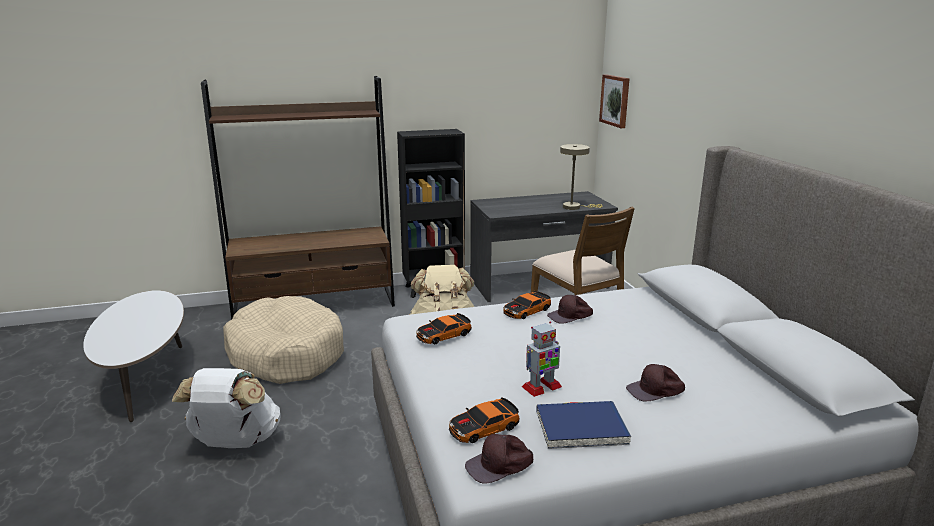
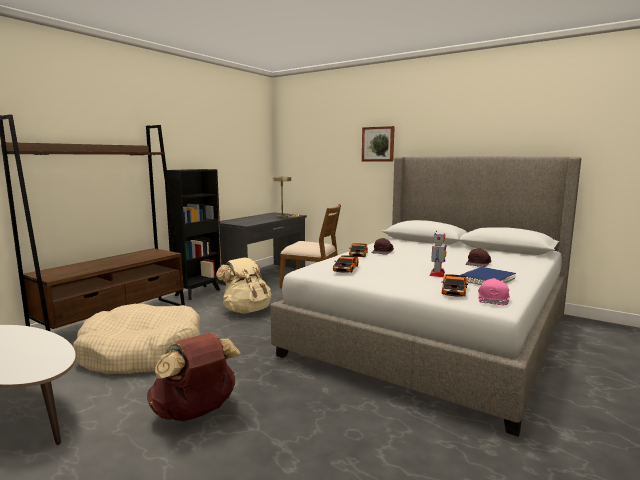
camera: 40 degrees left, 10 degrees down
(235, 442) = (196, 413): white backpack -> brown backpack
(500, 465) = (494, 298): brown cap -> pink cap
(615, 100) = (290, 150): picture -> picture (378, 144)

